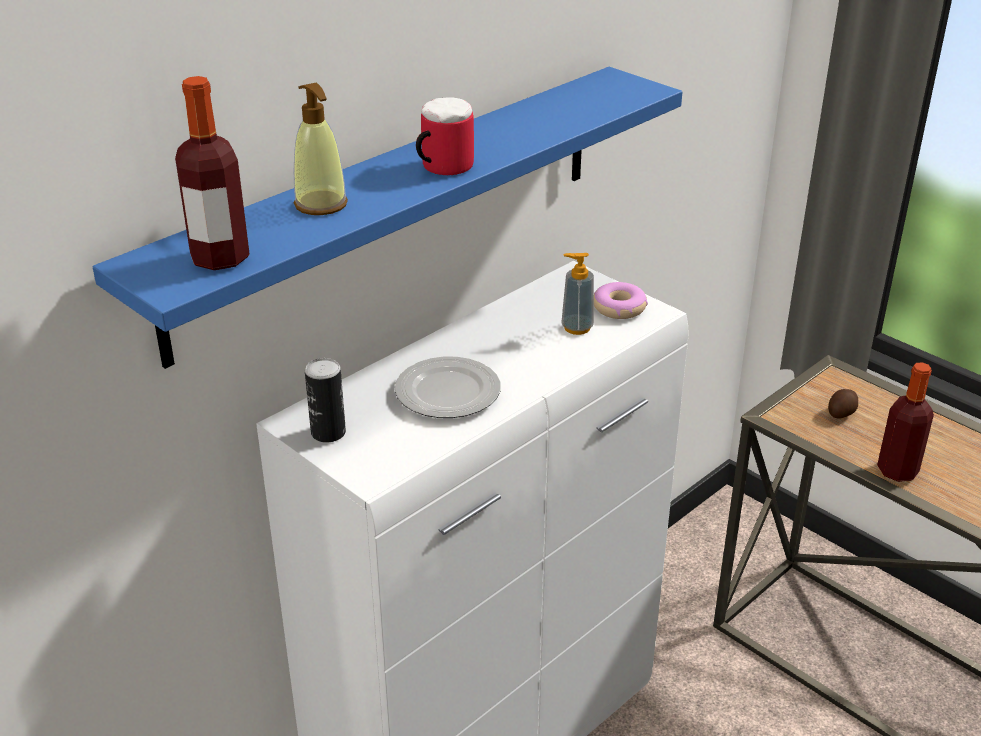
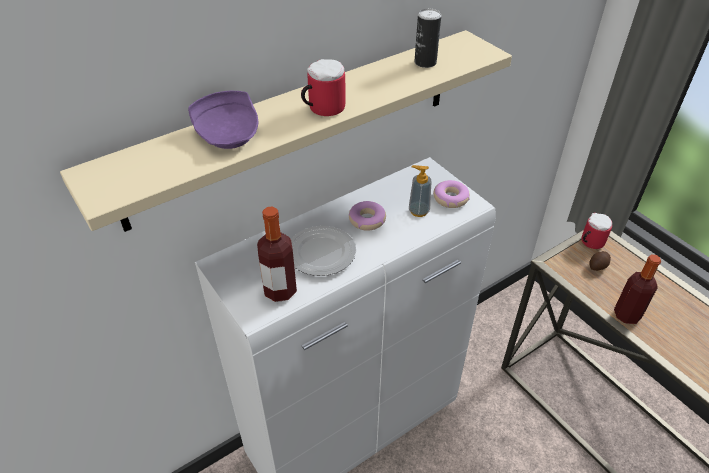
camera: 10 degrees right, 10 degrees up
(220, 258) = (144, 174): bottle -> bottle (280, 290)
(321, 204) = (229, 133): soap dispenser -> purple plate
(328, 433) = (237, 275): can -> can (425, 62)
(394, 206) = (296, 126): blue shelf -> beige shelf
(503, 346) = (367, 220): none -> donut
(822, 383) = (589, 242): none -> mug

